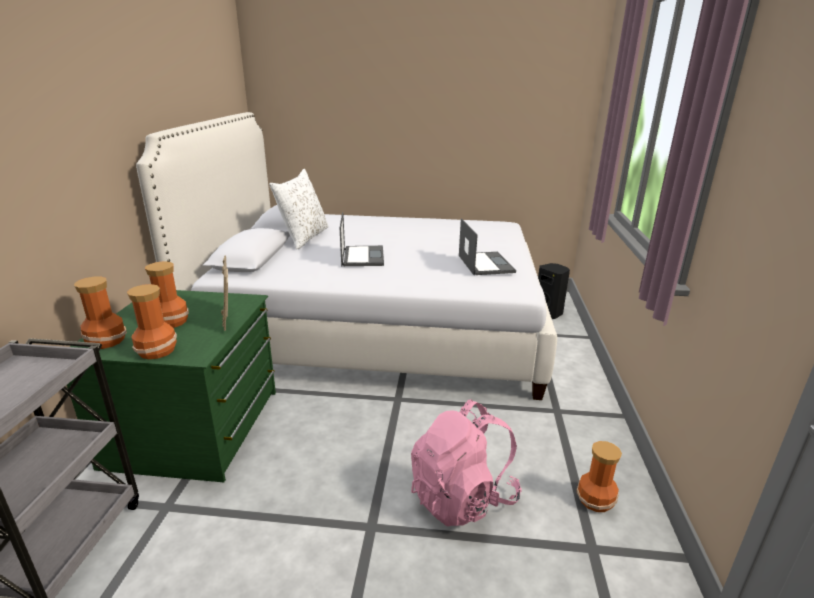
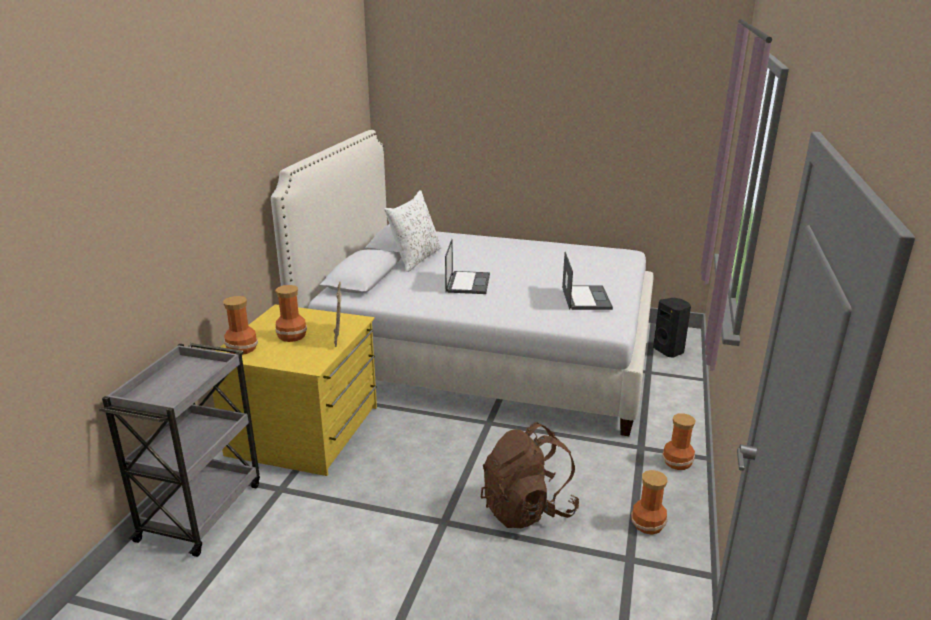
camera: 10 degrees right, 0 degrees up
(157, 350) = (282, 360): vase -> vase (678, 462)
(197, 428) = (306, 431): green dresser -> yellow dresser
(462, 497) = (527, 509): pink backpack -> brown backpack

